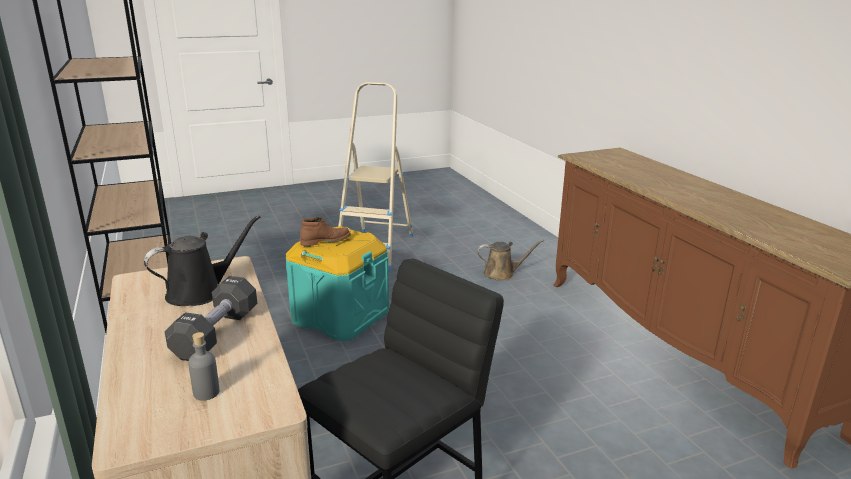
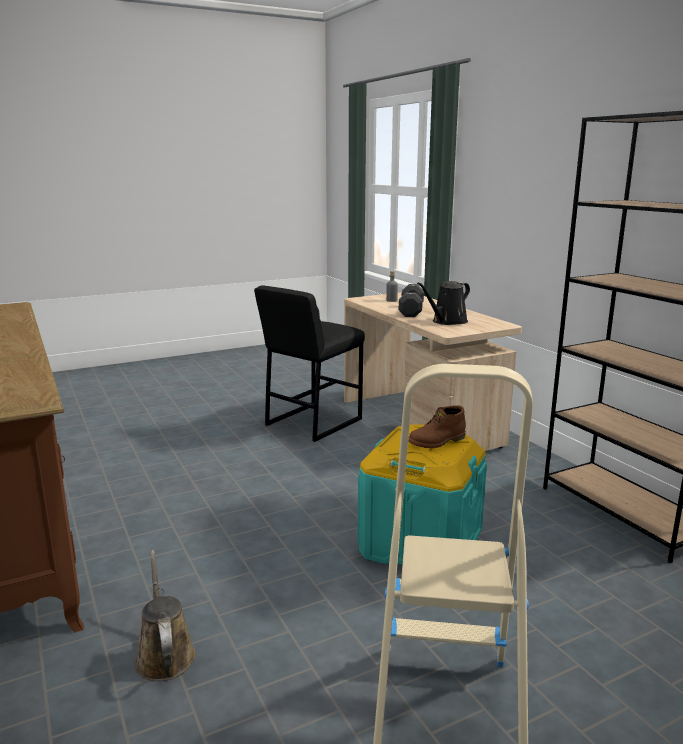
camera: 175 degrees right, 5 degrees down
(502, 274) = (164, 654): brown watering can -> brown watering can turned 75 degrees clockwise

